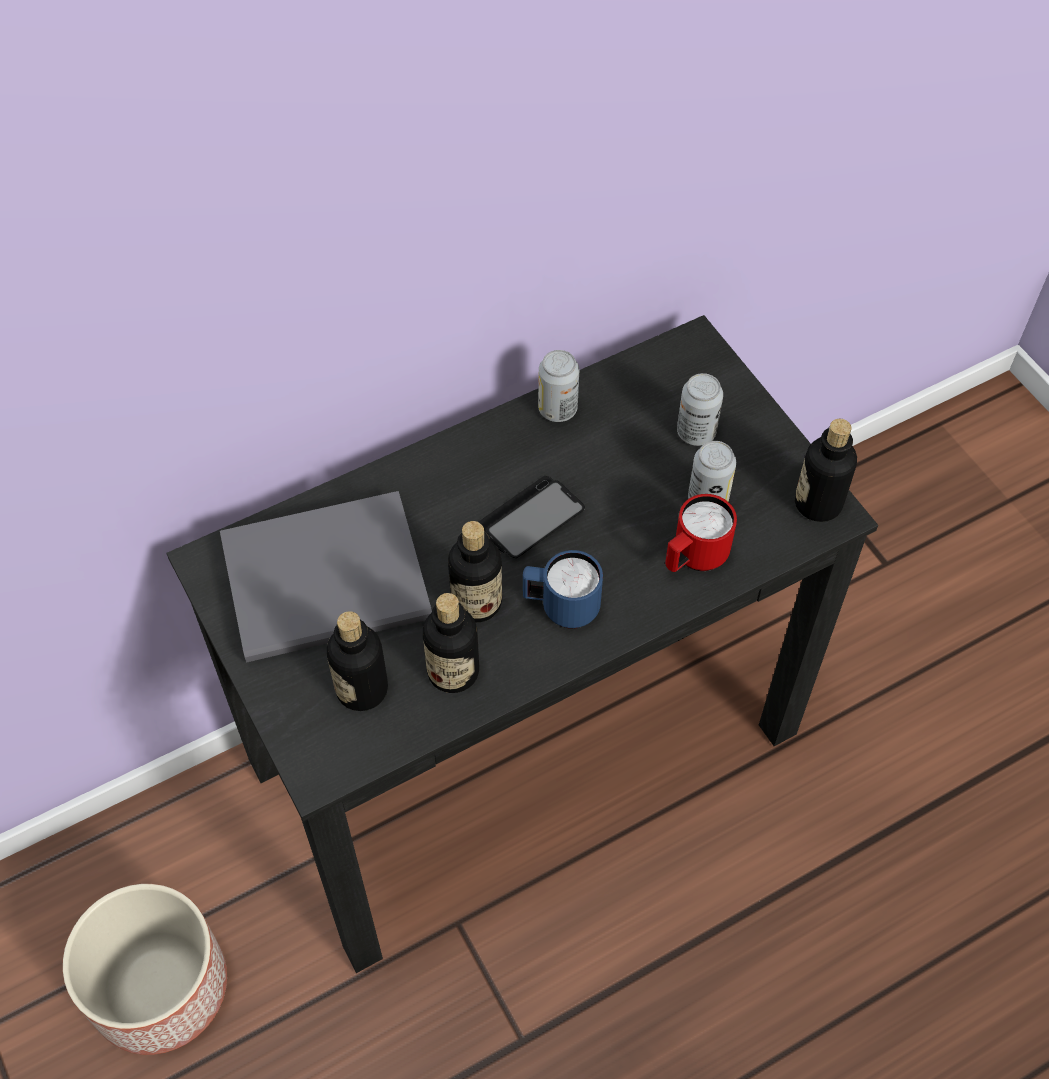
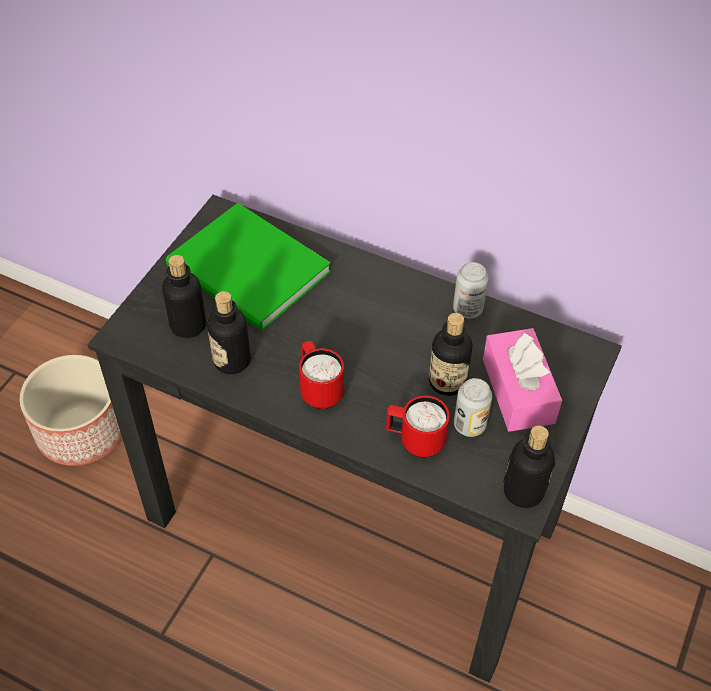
camera: 55 degrees right, 5 degrees down
(333, 583) = (249, 273): grey book -> green book
(476, 602) = (289, 346): bottle -> bottle (447, 381)
(530, 519) = (372, 339): phone -> none
(561, 608) = (319, 390): blue mug -> red mug
(696, 432) = (518, 391): can -> pink tissue box

